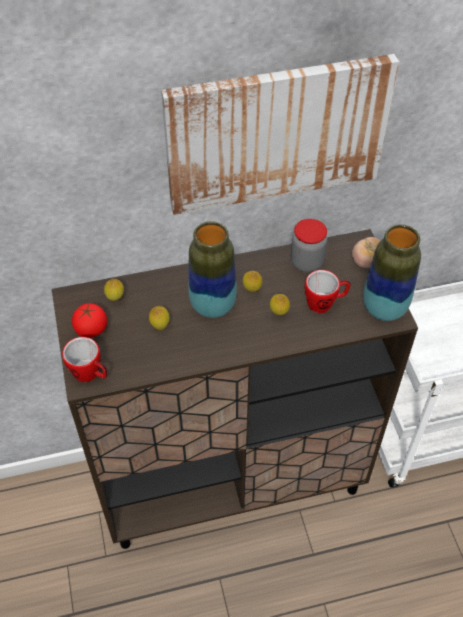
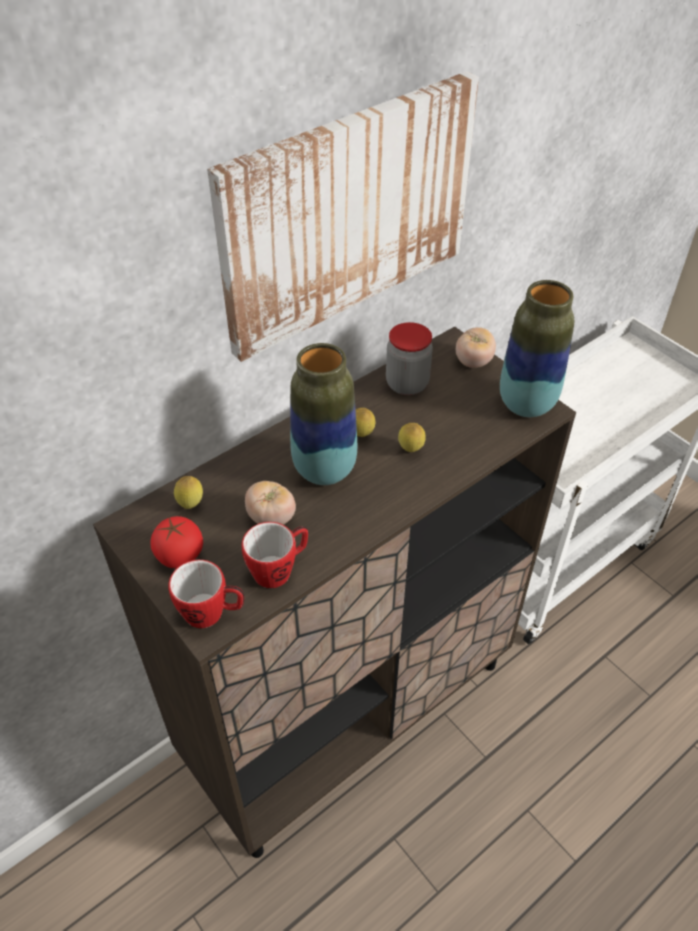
camera: 25 degrees left, 5 degrees down
(160, 326) = (271, 518): lemon -> tomato
(325, 303) = (457, 421): mug -> mug (279, 569)

